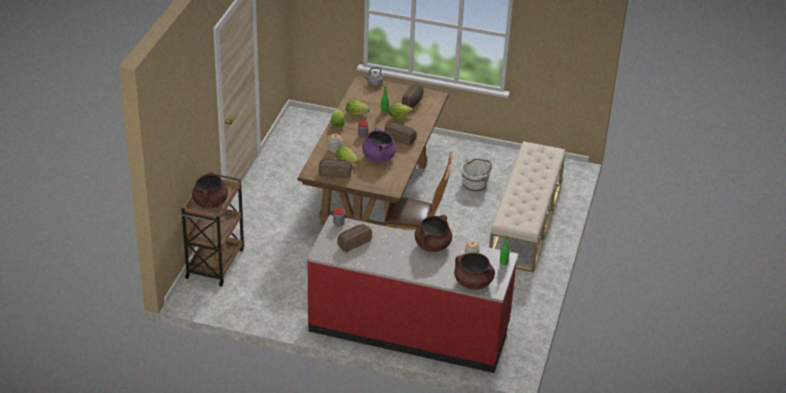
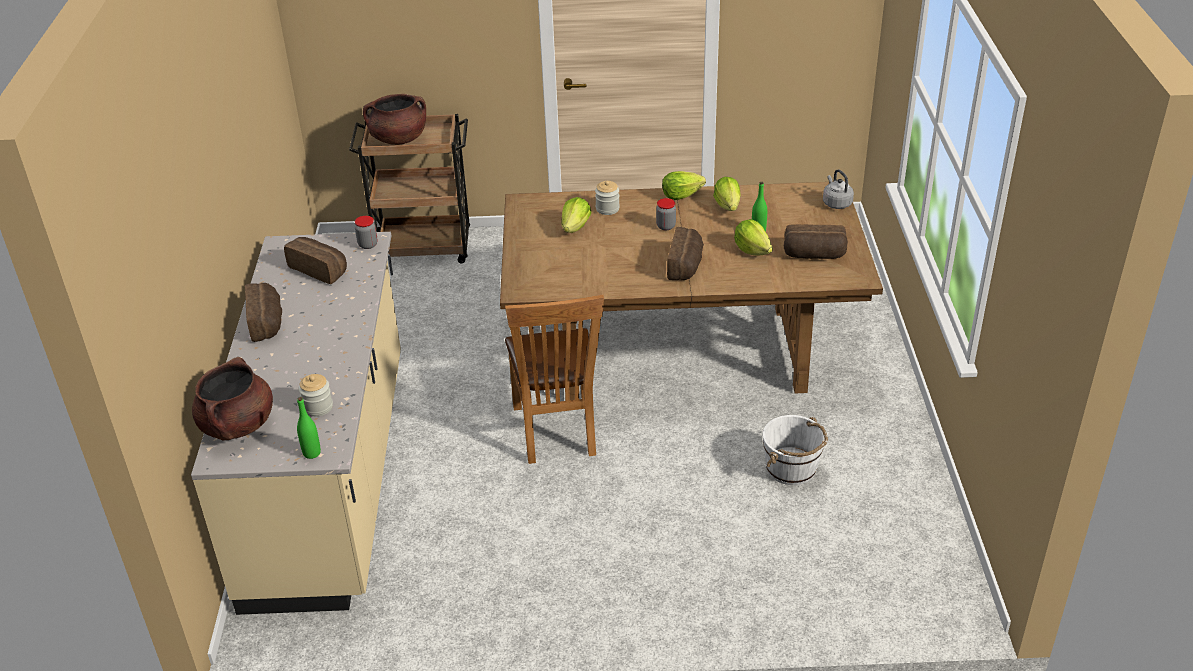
camera: 75 degrees right, 0 degrees up
(335, 173) = (537, 224): bread -> bread (267, 322)
(378, 157) = (610, 255): purple cooking pot -> none
(409, 329) = (331, 476): red counter -> beige counter
(432, 245) = (339, 354): brown cooking pot -> none
(525, 222) = (715, 568): beige bench -> none

